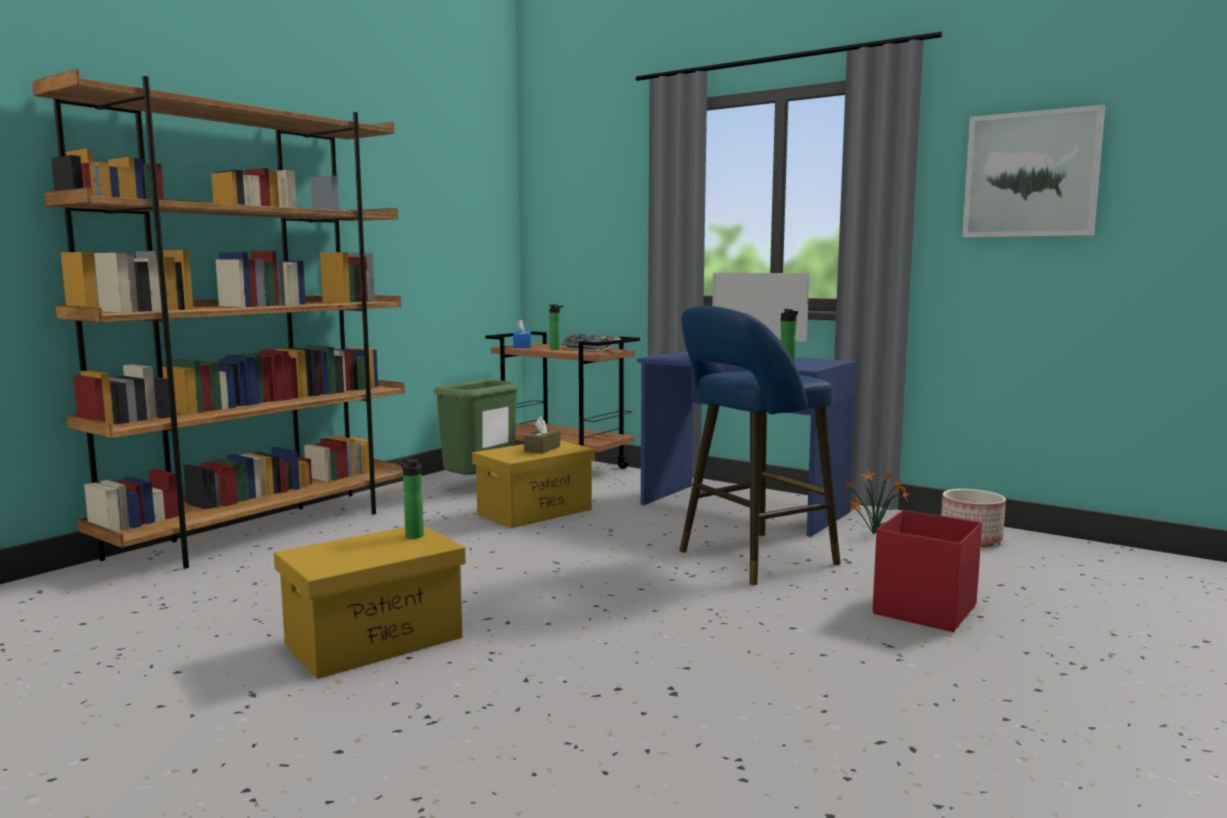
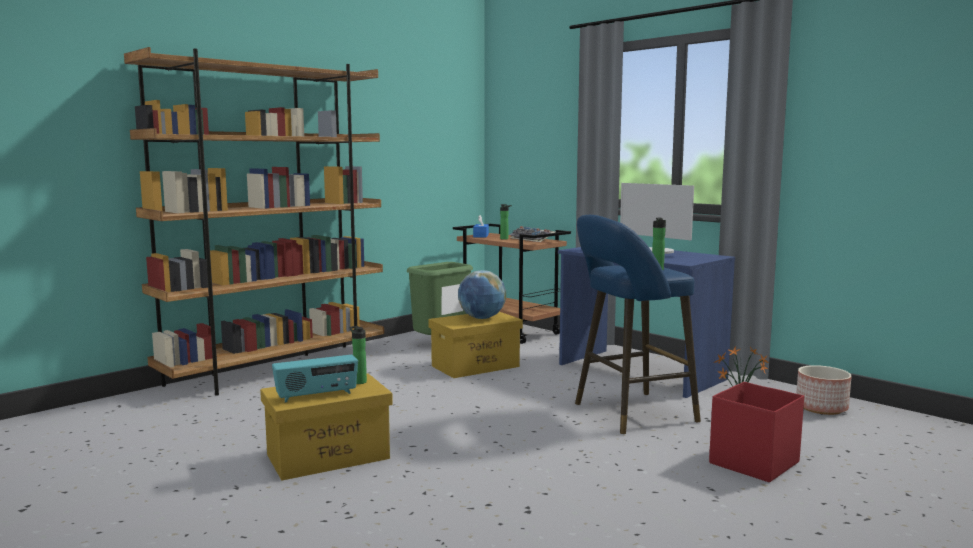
camera: 10 degrees right, 0 degrees up
(361, 557) = (317, 396): none -> radio
(542, 449) = (482, 318): brown tissue box -> globe
(1031, 175) = (882, 106): picture -> none

